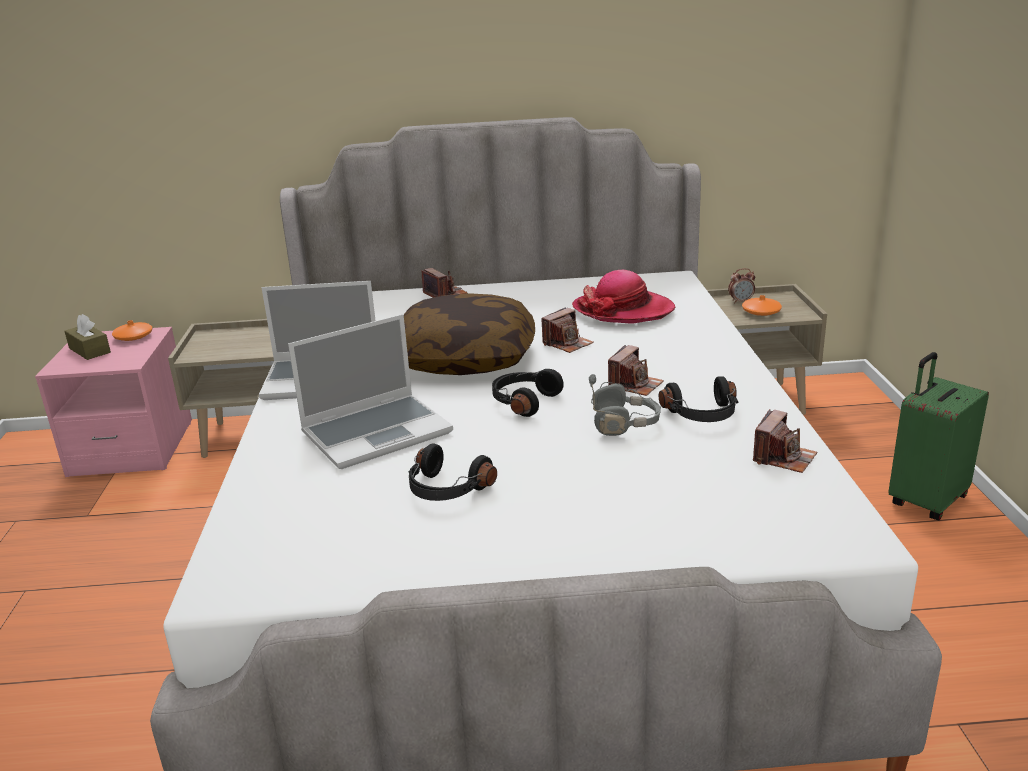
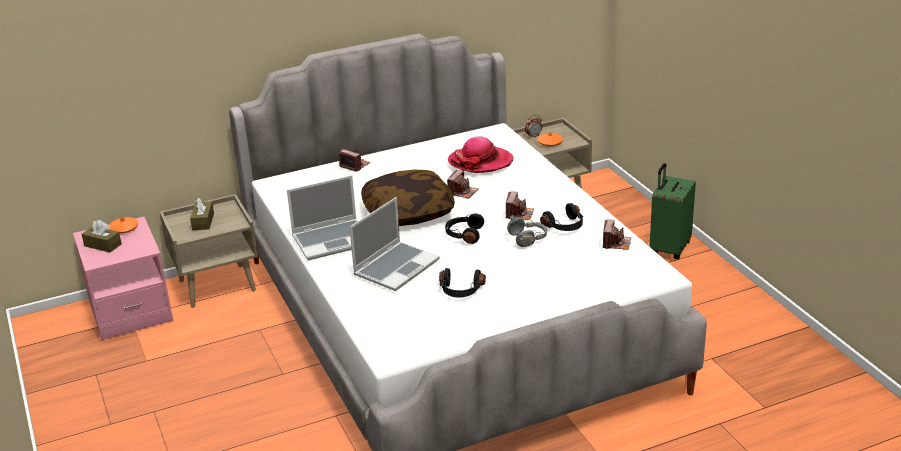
camera: 20 degrees left, 5 degrees up
(231, 342) = (203, 221): none -> brown tissue box

